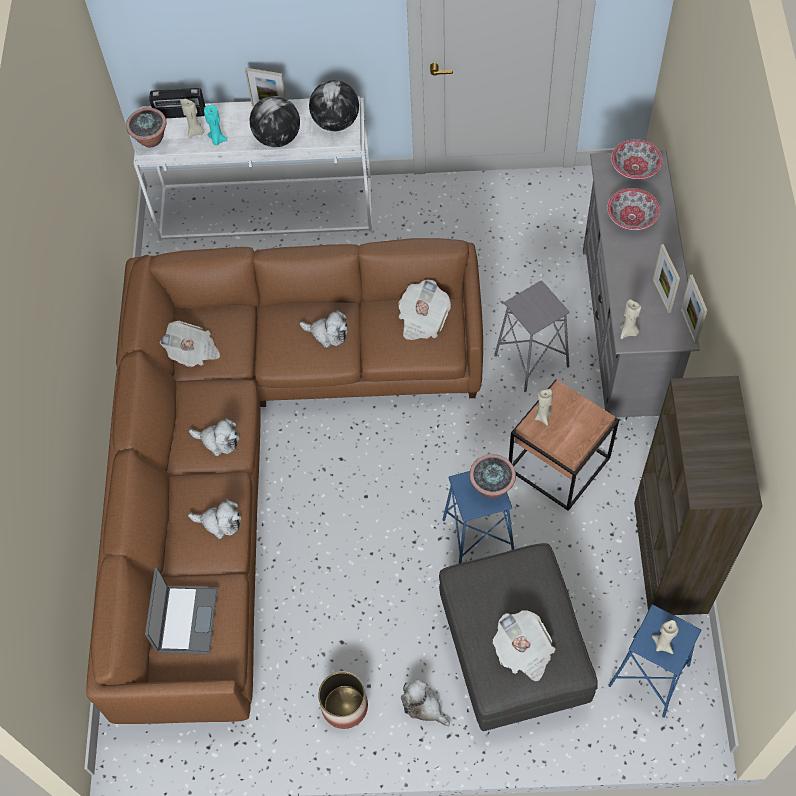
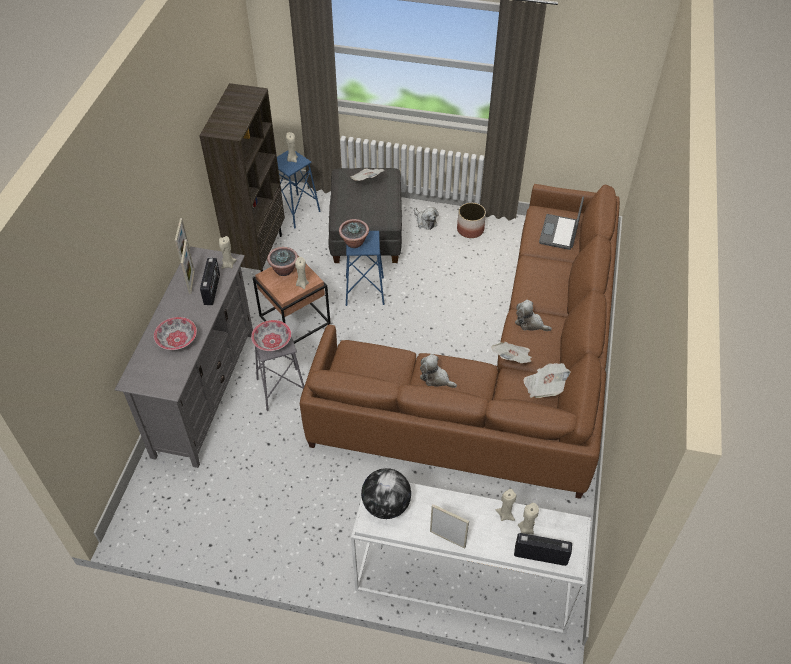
camera: 170 degrees left, 10 degrees down
(151, 140) = (572, 531): potted plant -> potted plant (284, 270)
(217, 140) = (505, 514): turquoise candle -> beige candle
(220, 522) = (534, 276): plush toy -> none
(277, 138) = (446, 501): globe -> none
(422, 319) = (360, 370): newspaper -> newspaper (512, 359)
(628, 291) = (212, 290): none -> radio
(635, 168) = (149, 379): bowl -> bowl (272, 341)

